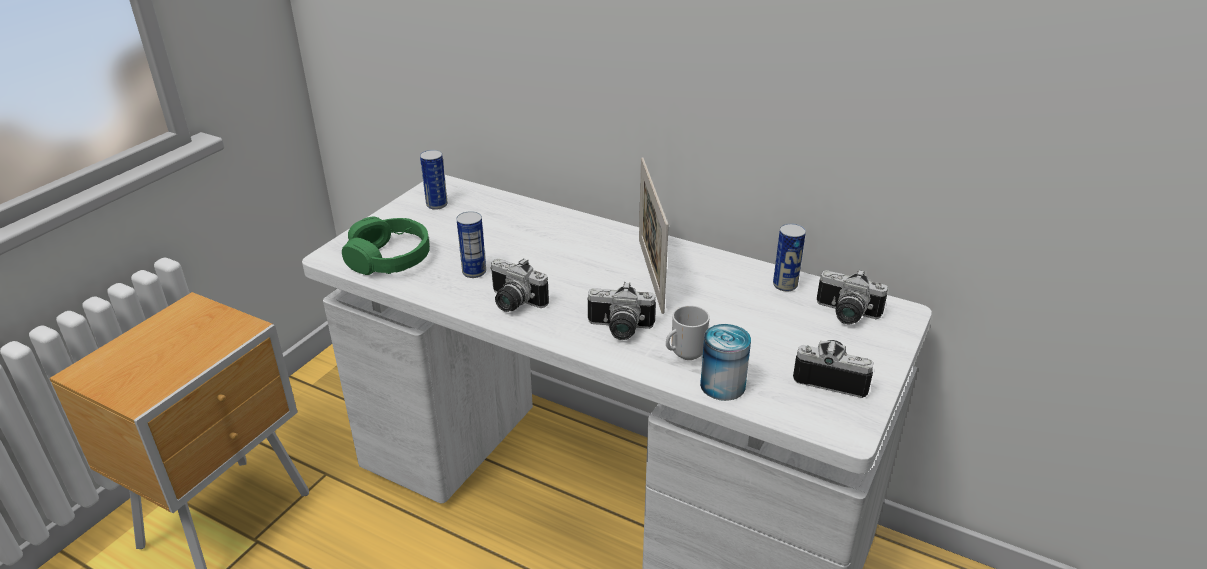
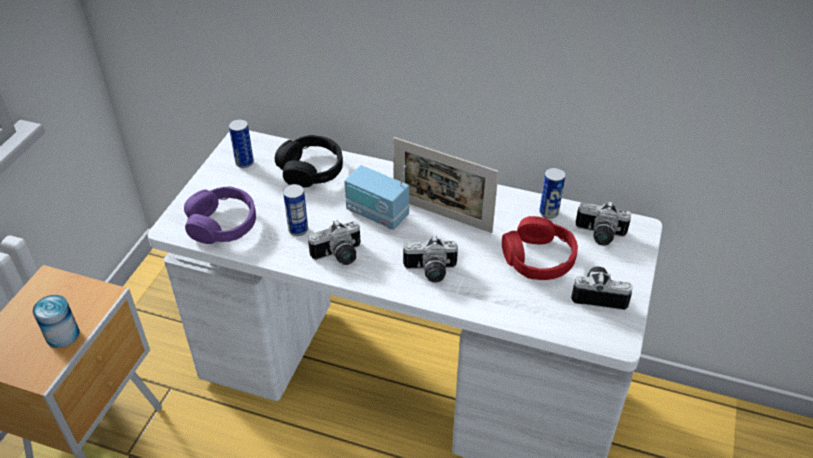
camera: 10 degrees left, 10 degrees up
(389, 258) = (222, 224): green headphones -> purple headphones
(509, 217) = (311, 170): none -> black headphones
(513, 303) = (339, 256): camera -> camera turned 45 degrees counterclockwise
(572, 266) = (377, 214): none -> radio
(650, 274) = (442, 215): picture frame -> picture frame turned 45 degrees counterclockwise
(684, 354) = (486, 288): mug -> none
(722, 385) = (520, 313): can -> can (62, 335)
(760, 330) = (538, 258): none -> red headphones

